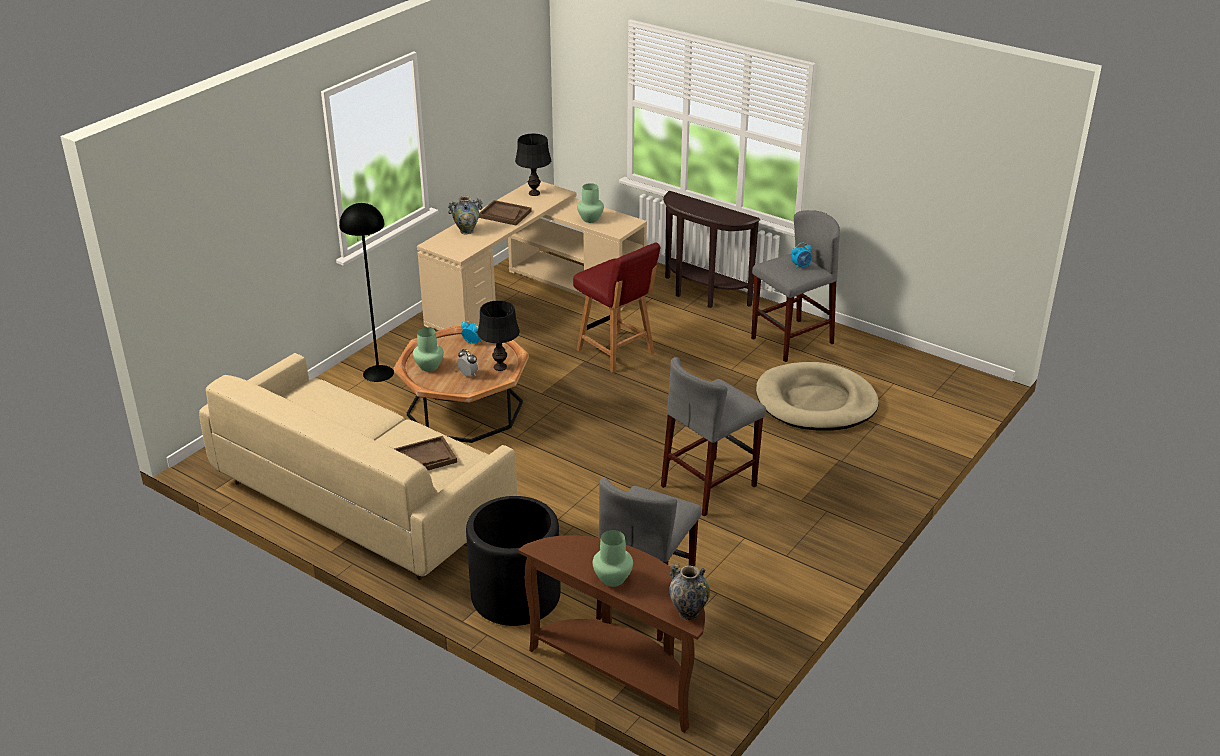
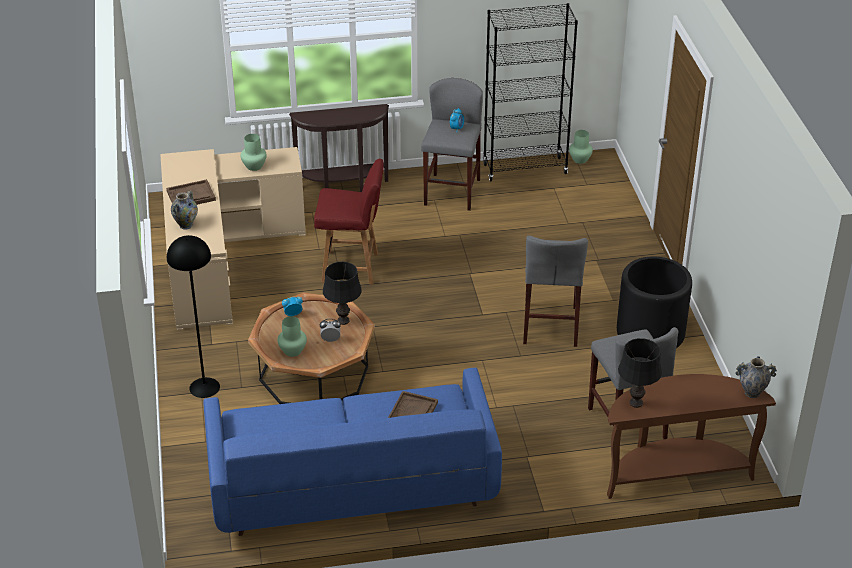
camera: 45 degrees left, 5 degrees up
(364, 499) = (351, 481): beige sofa -> blue sofa
(515, 596) = (549, 473): black planter -> black planter (650, 333)
(534, 193) = (183, 166): black table lamp -> black table lamp (636, 403)
(613, 579) = (686, 402): green vase -> green vase (580, 159)
(816, 402) = (528, 228): beige dog bed -> none
(890, 355) = (525, 169): none -> black bookcase

